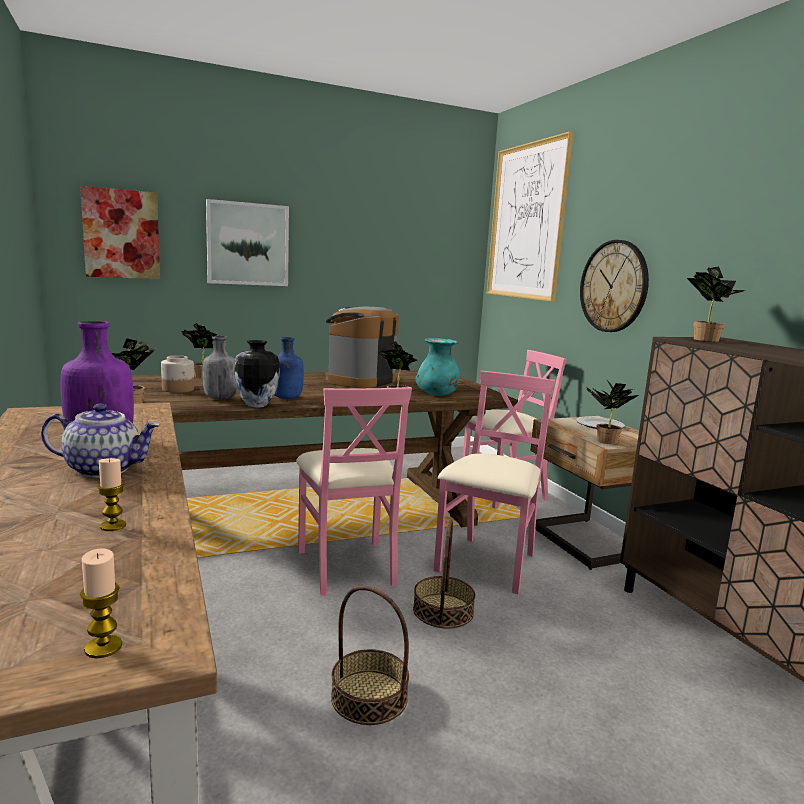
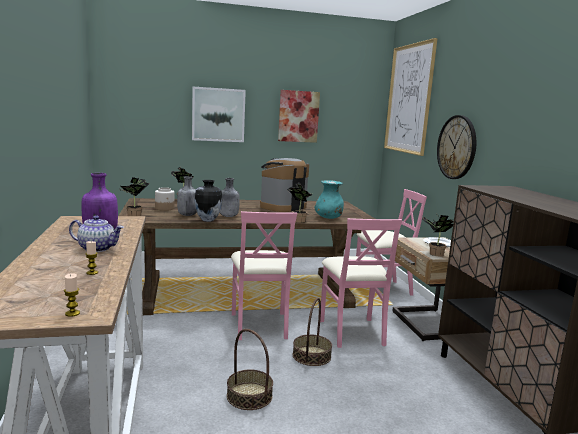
camera: 10 degrees right, 0 degrees up
(121, 234) = (140, 109): picture -> picture (298, 116)
(286, 398) = (228, 216): blue bottle -> grey bottle
(487, 564) = (352, 332): pink chair -> pink chair turned 135 degrees clockwise
(705, 339) = (494, 188): potted plant -> none

